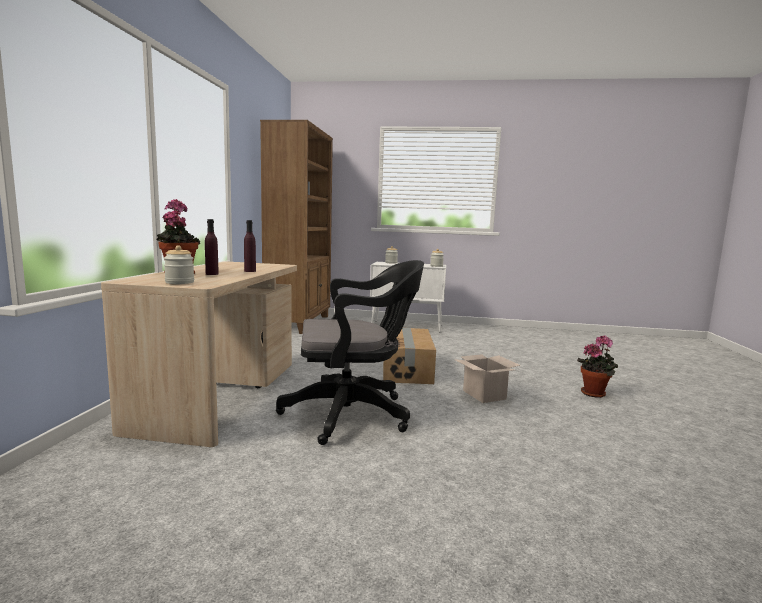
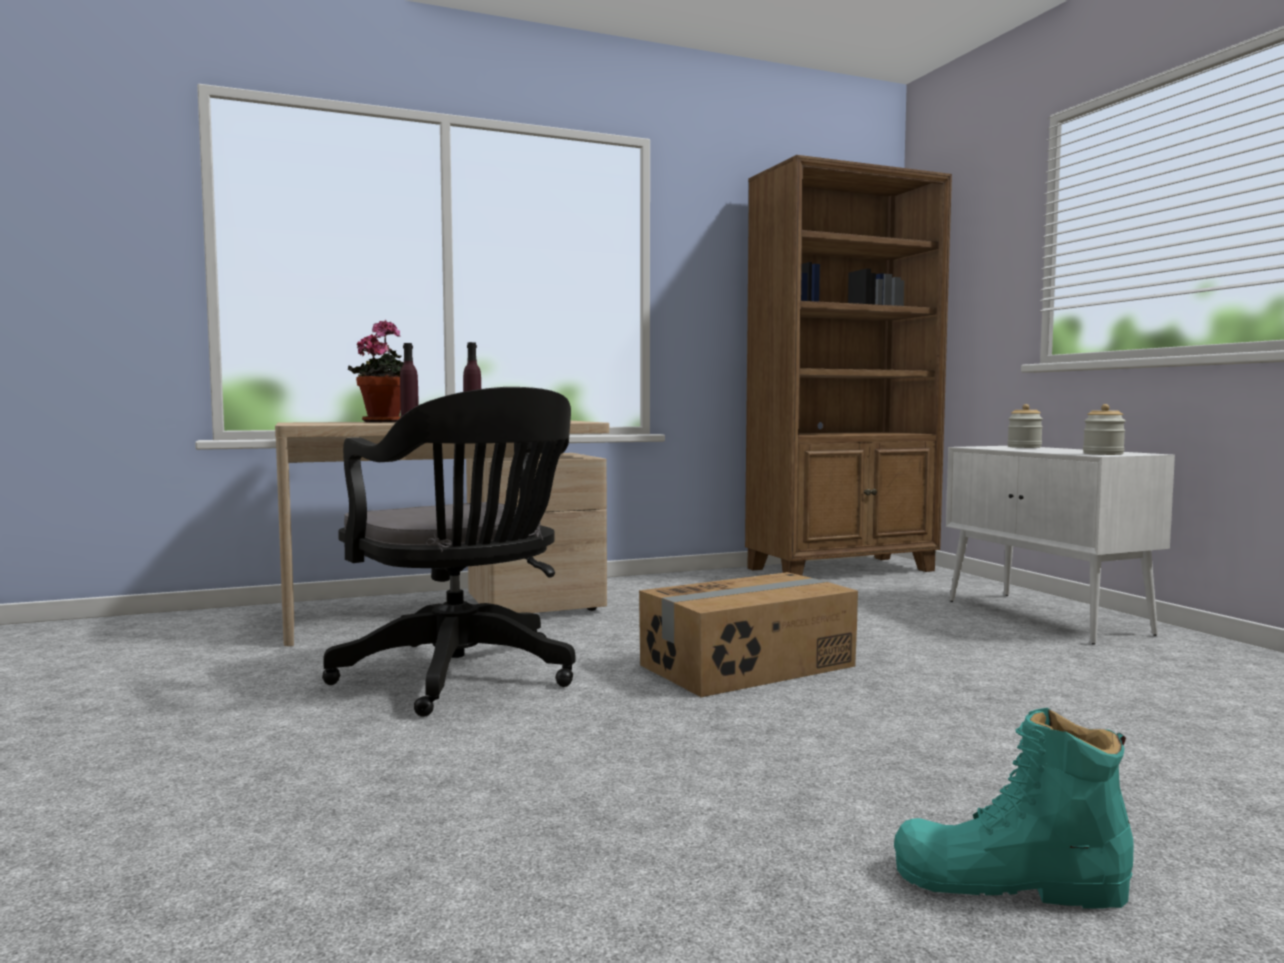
camera: 60 degrees right, 5 degrees down
(179, 282) = (312, 423): jar -> none
(485, 395) = (714, 746): cardboard box -> none
(595, 393) = (1008, 882): potted plant -> turquoise boot

